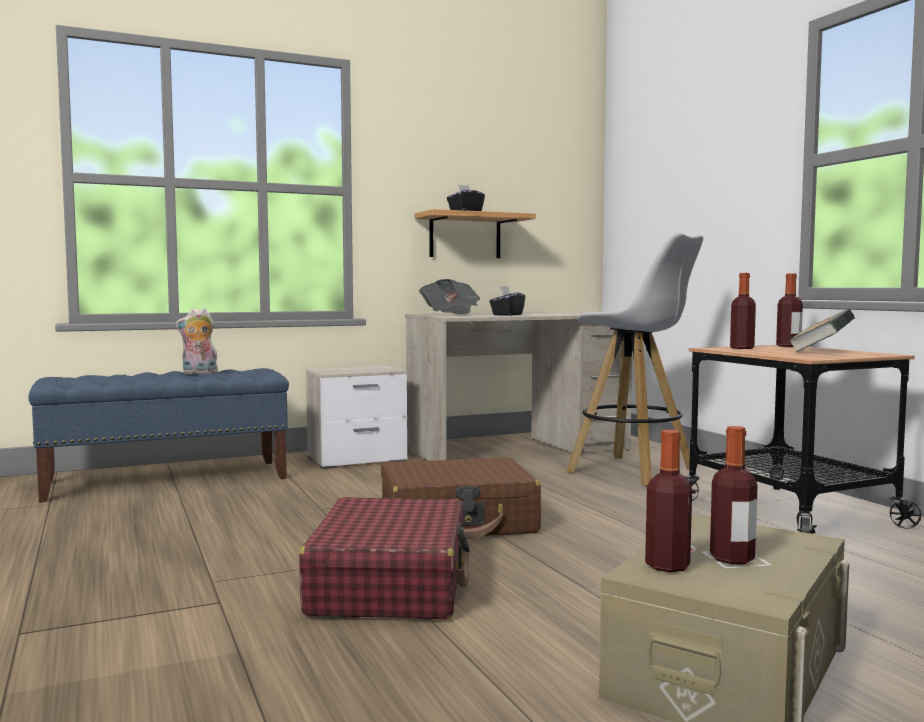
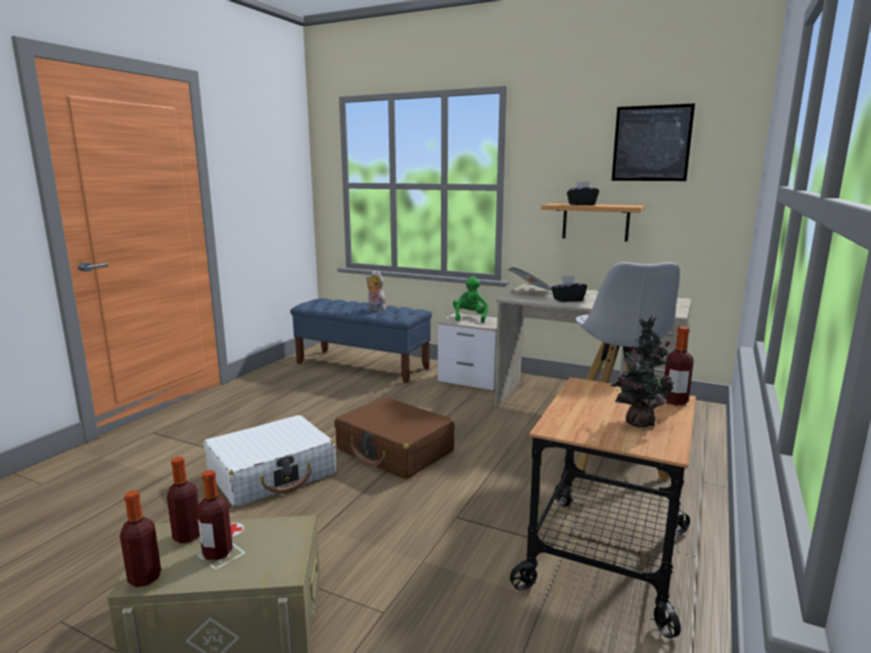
camera: 50 degrees right, 10 degrees up
(343, 369) = (470, 318): none -> green plush toy
(390, 584) = (272, 474): red suitcase -> white suitcase
(514, 150) = (651, 143): none -> picture
(742, 348) = (606, 391): bottle -> bottle (145, 578)
(820, 351) = (637, 422): book -> potted plant

